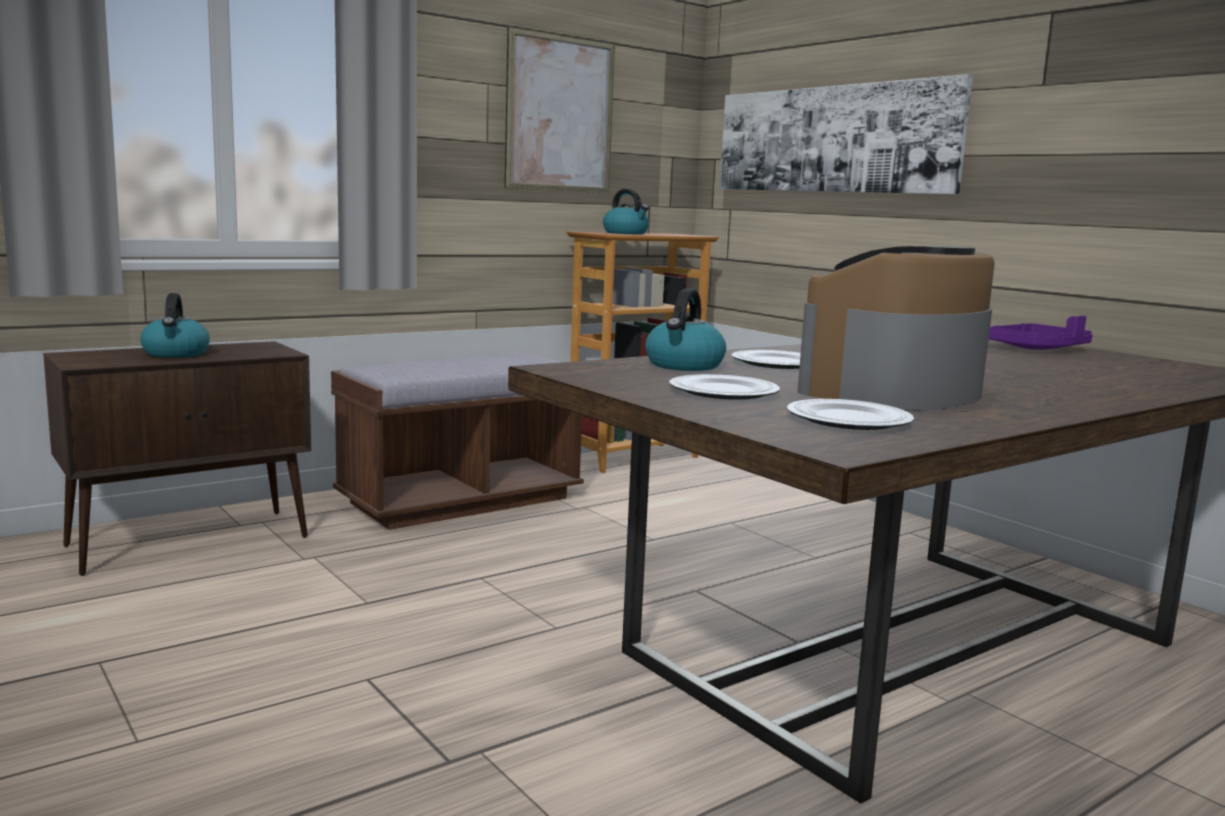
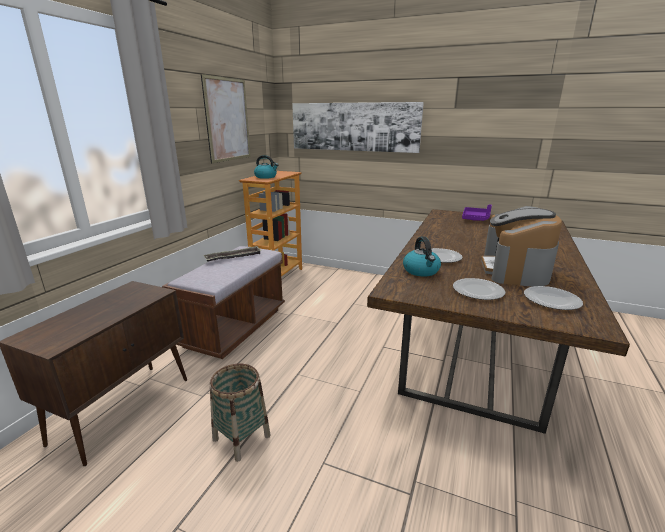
camera: 30 degrees left, 10 degrees up
(176, 354) = (97, 313): kettle -> none
(293, 614) = (241, 437): none -> basket
(485, 358) = (233, 257): none -> tray

